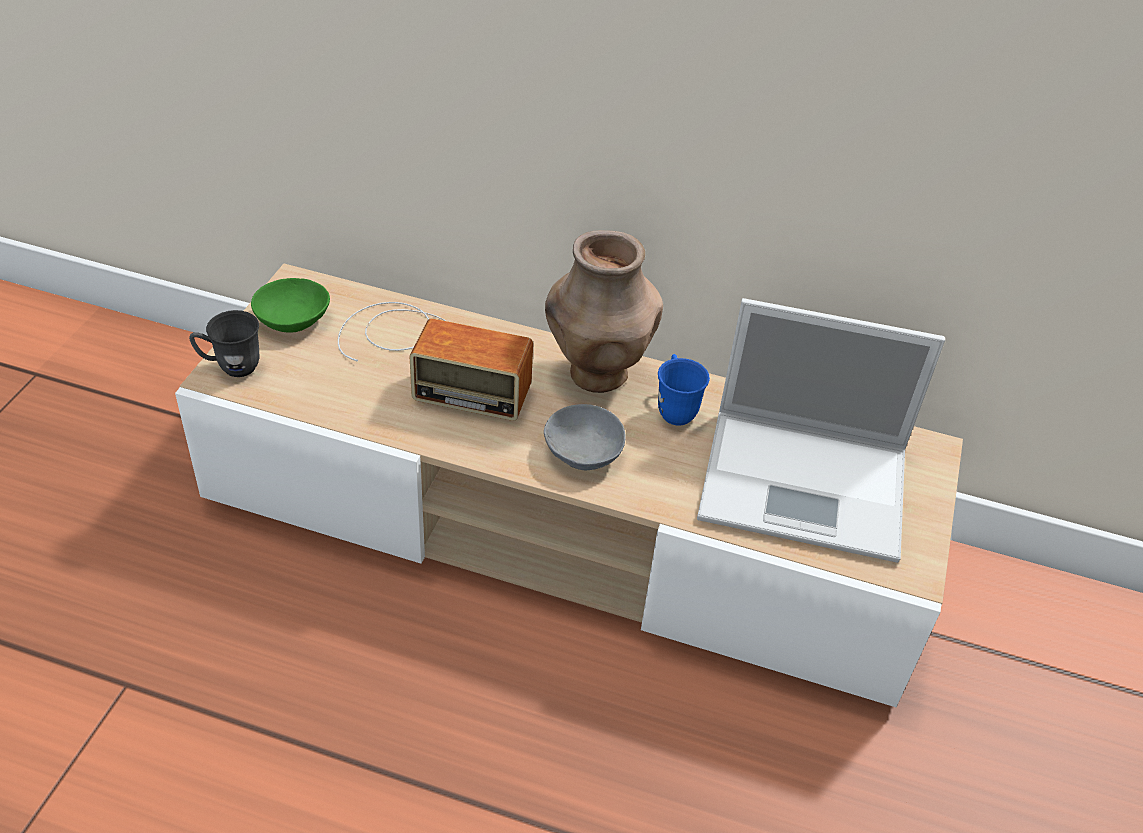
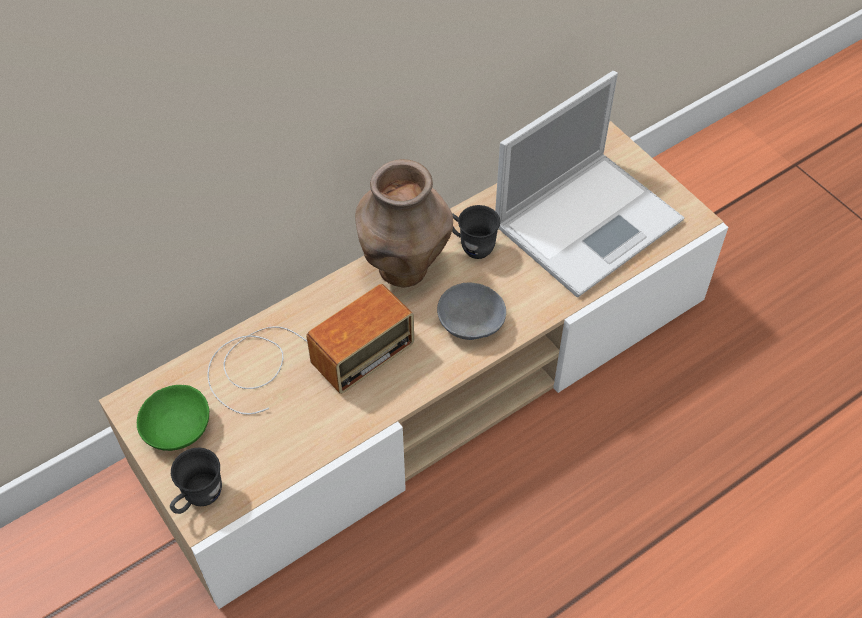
camera: 50 degrees left, 10 degrees up
(675, 408) = (471, 246): blue mug -> grey mug

